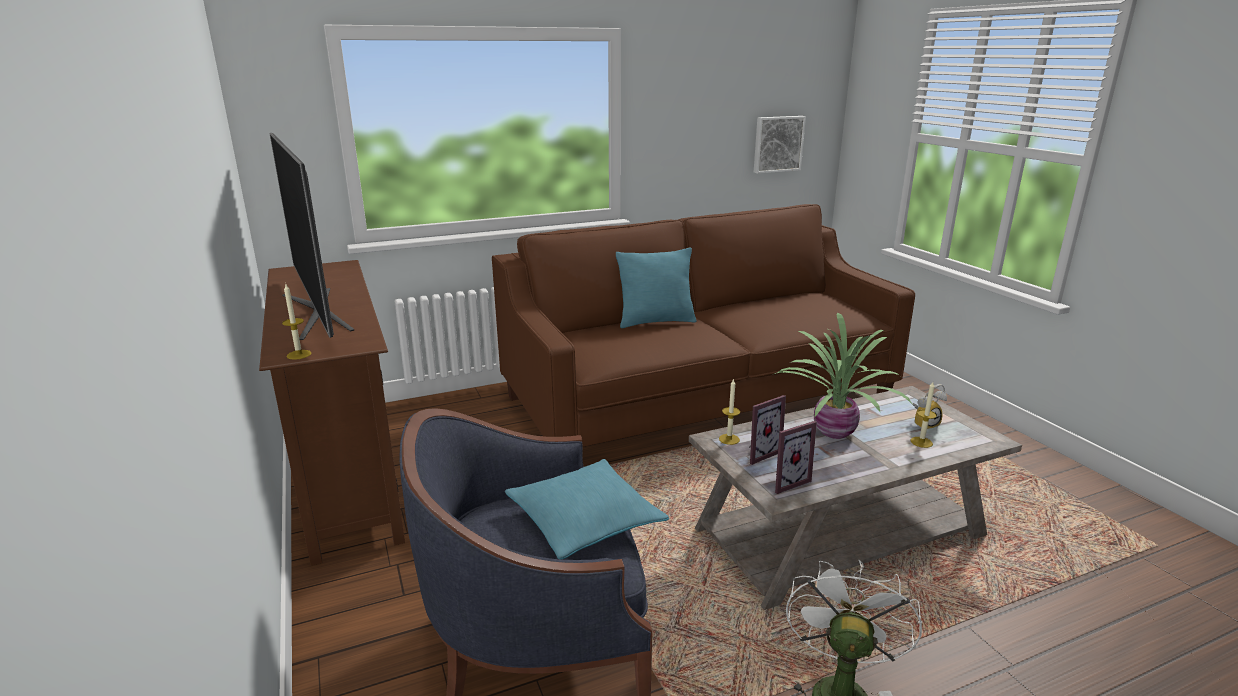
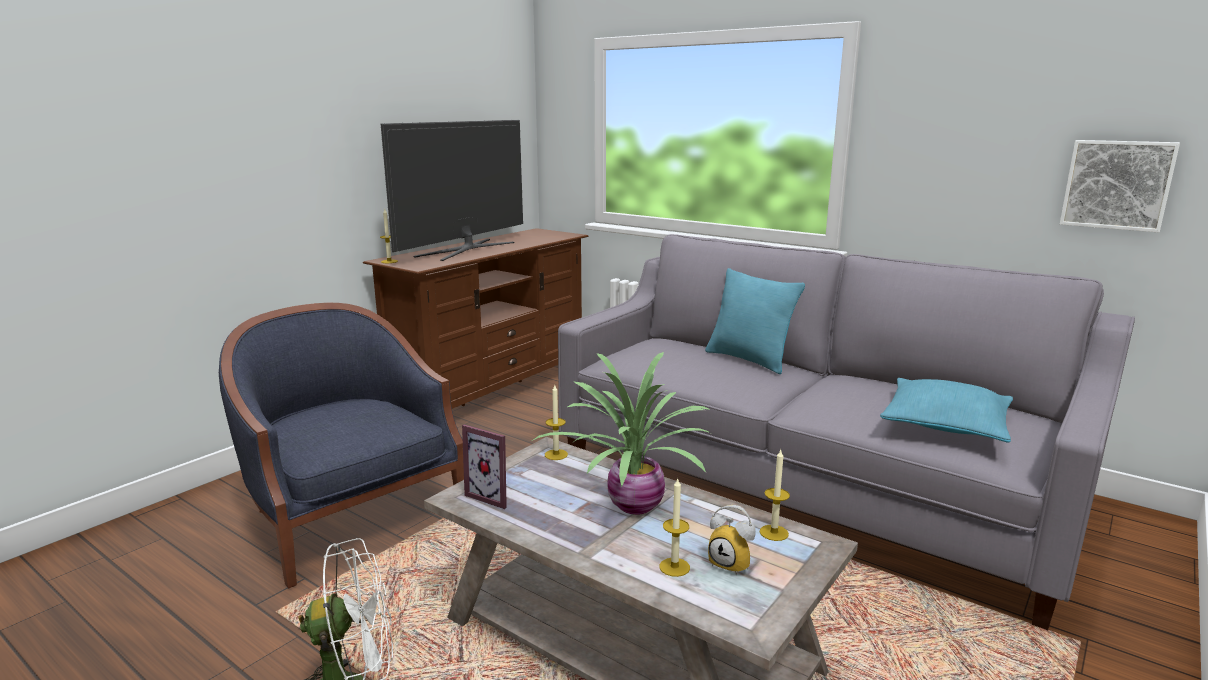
camera: 60 degrees right, 5 degrees down
(584, 520) = (373, 432): turquoise pillow -> turquoise pillow (945, 424)
(697, 399) = (807, 485): brown sofa -> grey sofa
(758, 453) = (540, 473): picture frame -> none
(892, 402) = (774, 532): none -> candle

